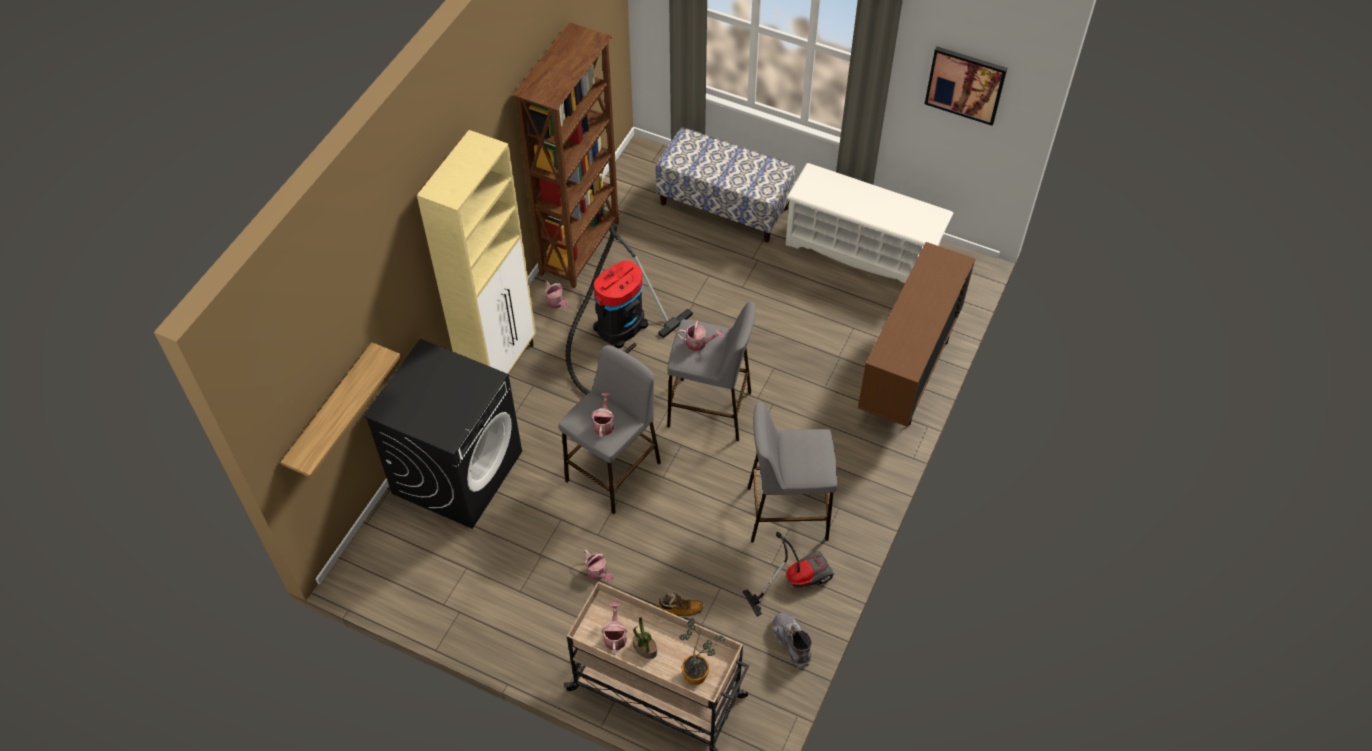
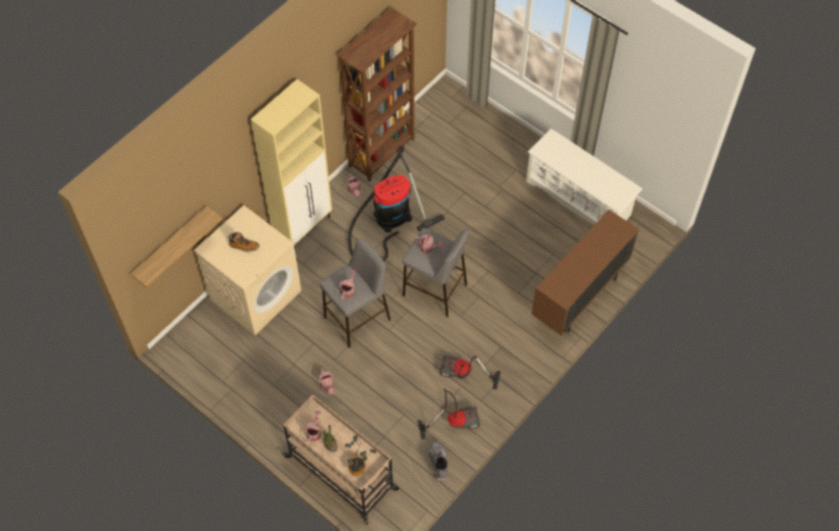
camera: 15 degrees right, 5 degrees up
(457, 471) = (255, 294): black washing machine -> beige washing machine
(680, 610) = (373, 423): boot -> boot (244, 246)
(724, 205) = (492, 142): bench -> none
(786, 513) = (463, 375): grey stool -> vacuum cleaner
(965, 84) = (657, 107): picture -> none

